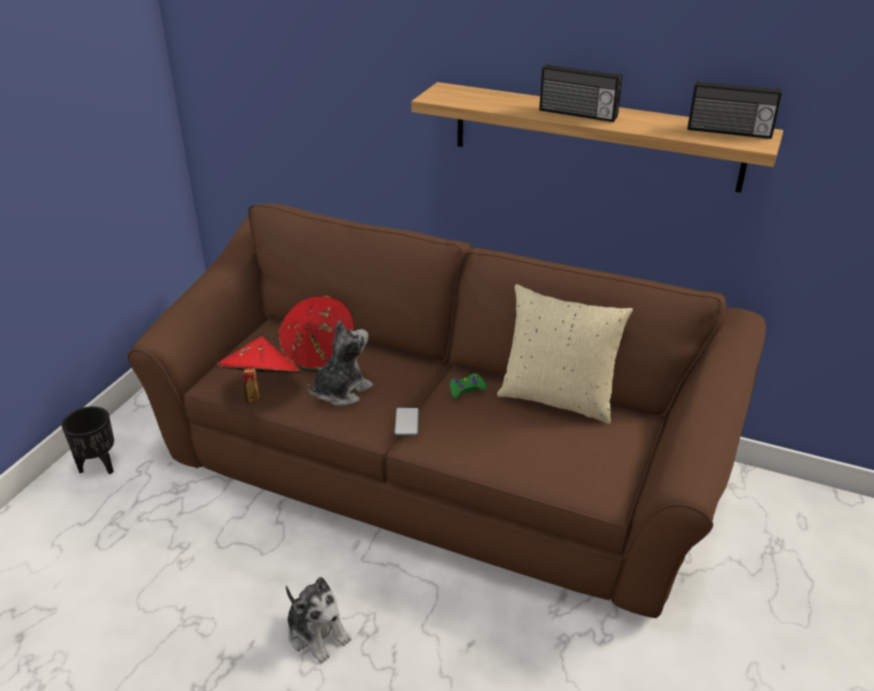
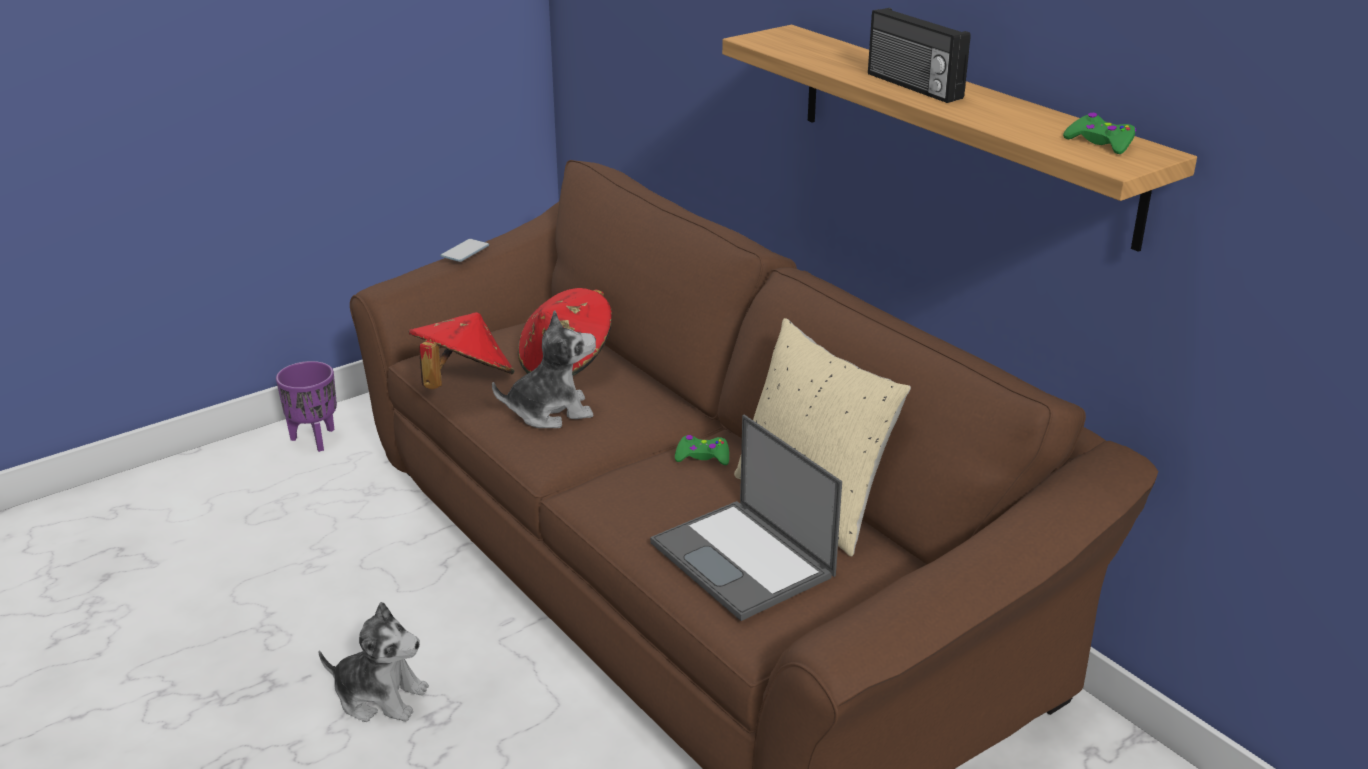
camera: 30 degrees right, 5 degrees down
(99, 465) = (316, 439): black planter -> purple planter
(317, 633) = (380, 697): plush toy -> plush toy turned 60 degrees counterclockwise
(406, 422) = (593, 469): phone -> phone (465, 251)
(556, 449) = (744, 560): none -> laptop
(729, 132) = (1100, 143): radio -> green game controller

